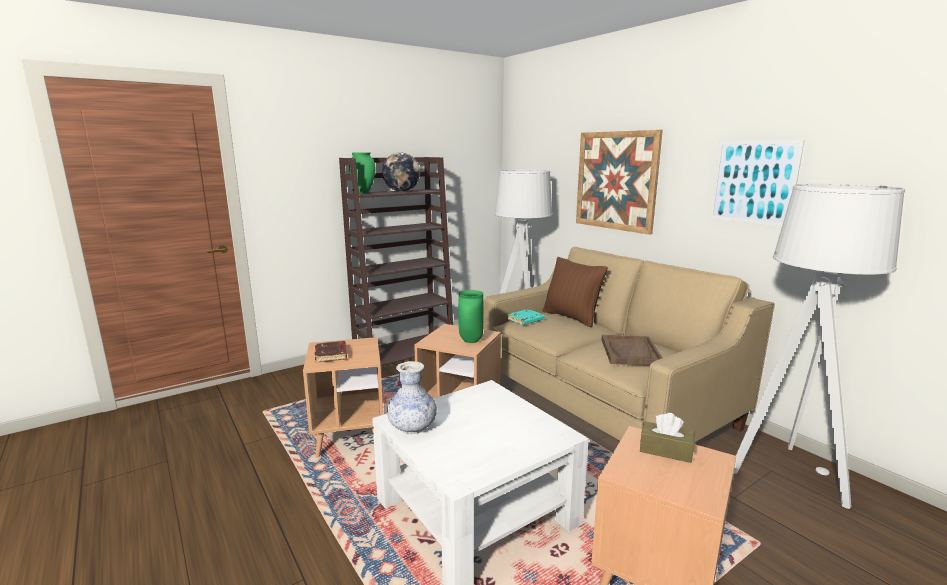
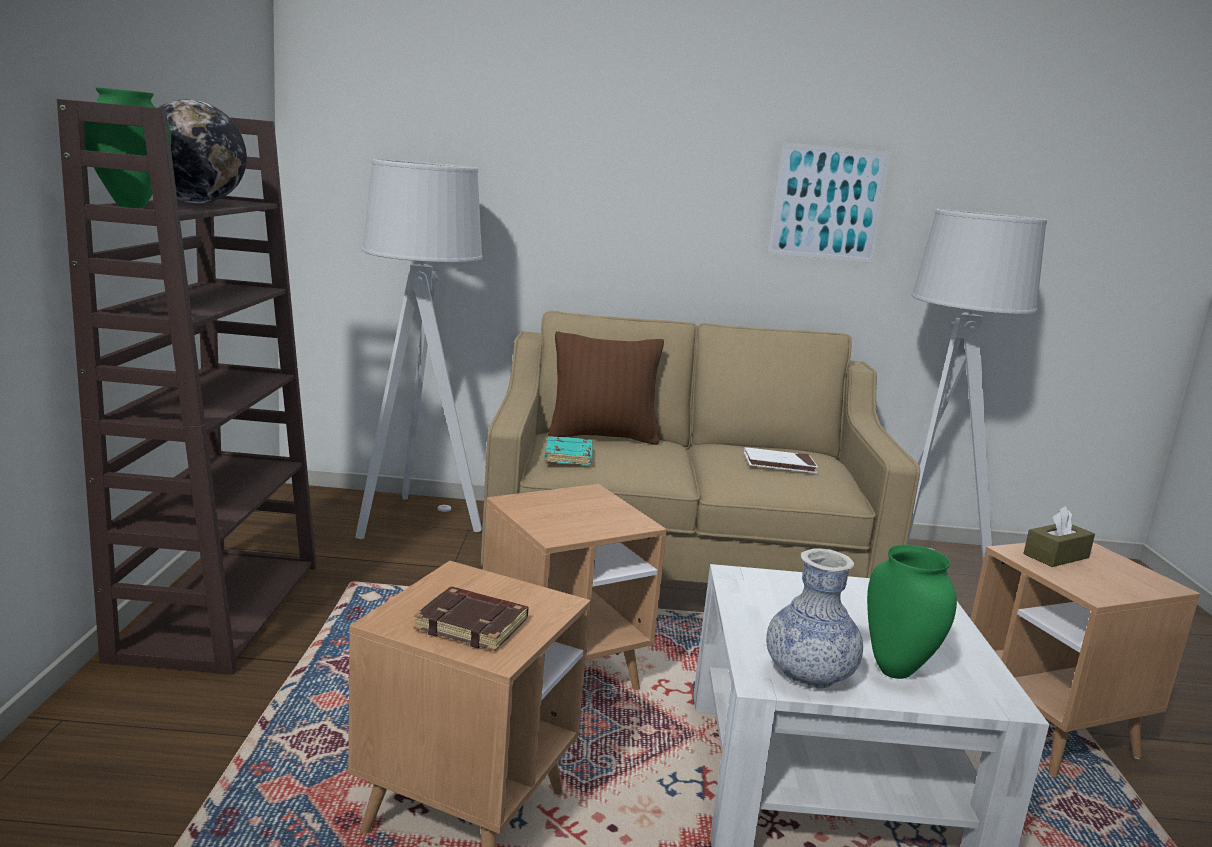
camera: 55 degrees left, 0 degrees up
(471, 341) = (605, 511): green vase -> green vase (897, 670)
(616, 181) = (595, 192): picture -> none
(630, 352) = (779, 464): brown tray -> white book

